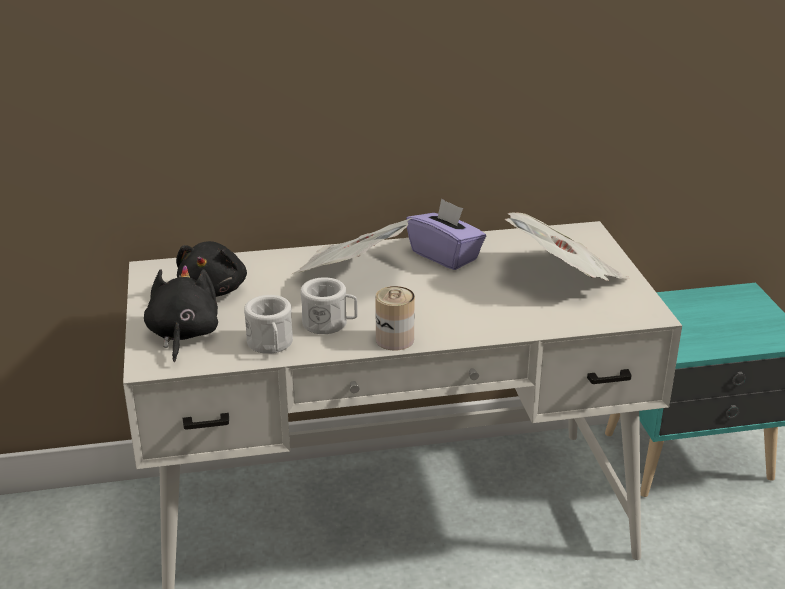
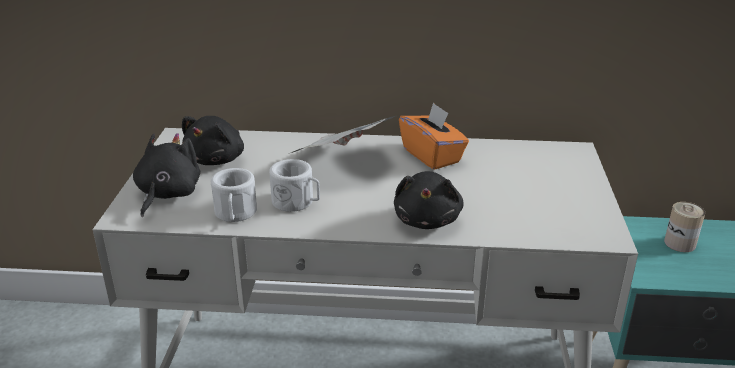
camera: 15 degrees right, 0 degrees up
(394, 340) = (346, 225): can -> can (680, 243)
(445, 255) = (432, 155): purple tissue box -> orange tissue box
(472, 322) = (427, 220): none -> black plush toy
(564, 277) = (535, 189): newspaper -> none

